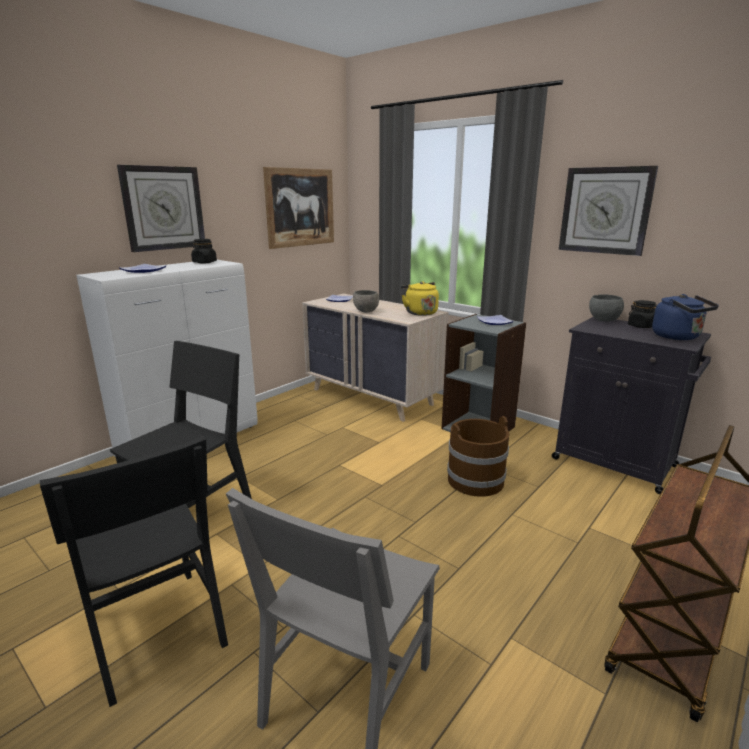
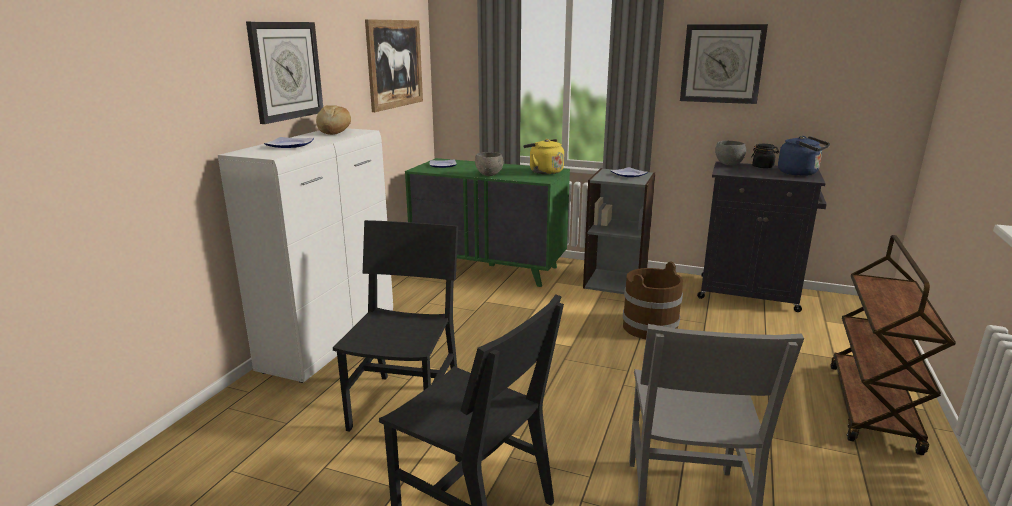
camera: 20 degrees left, 0 degrees up
(204, 262) = (334, 132): black jar -> bread
(372, 397) = (489, 268): beige dresser -> green dresser

